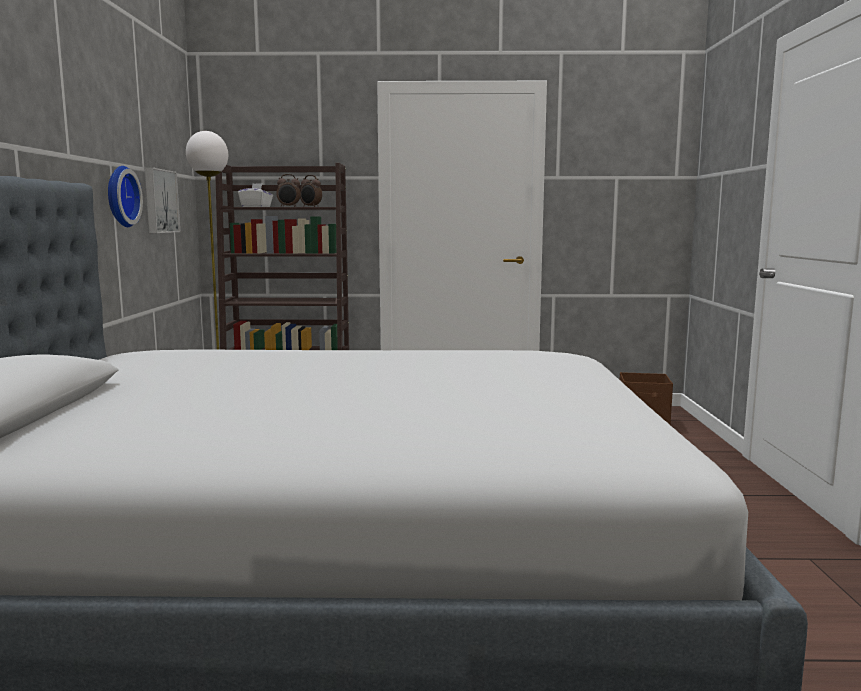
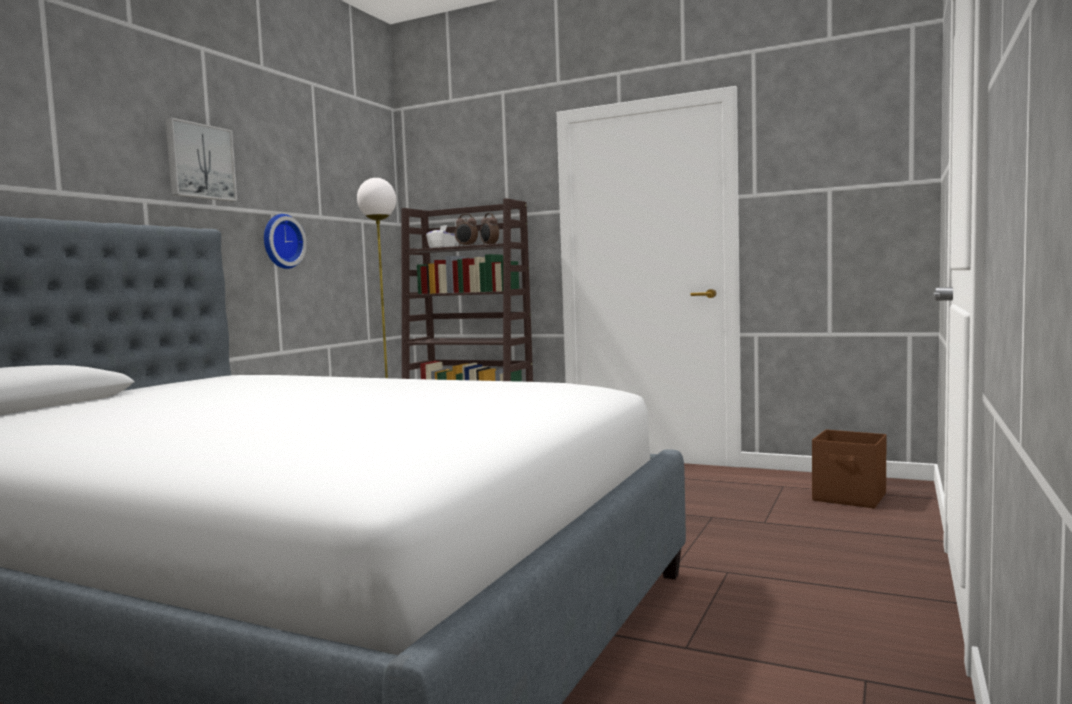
camera: 25 degrees right, 5 degrees down
(159, 201) = (341, 246): picture -> picture (199, 162)

